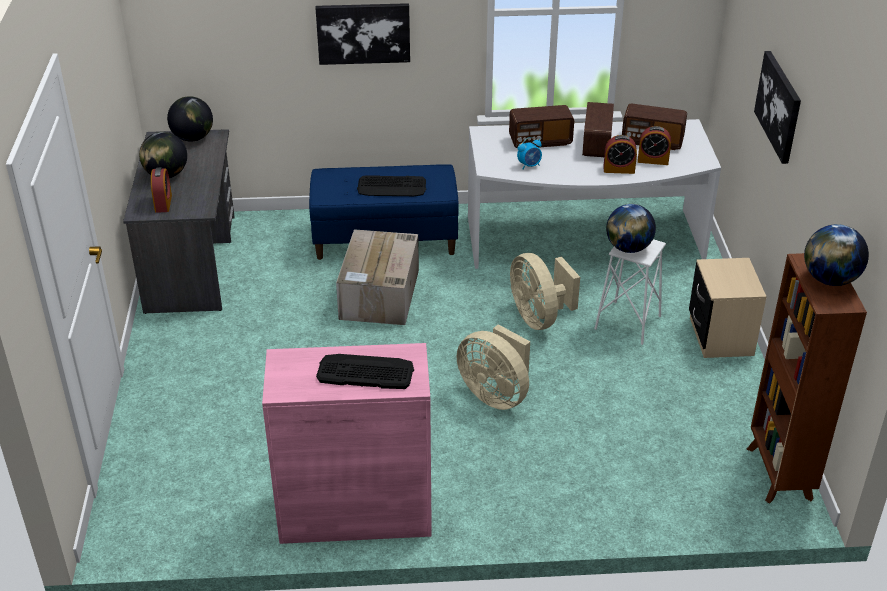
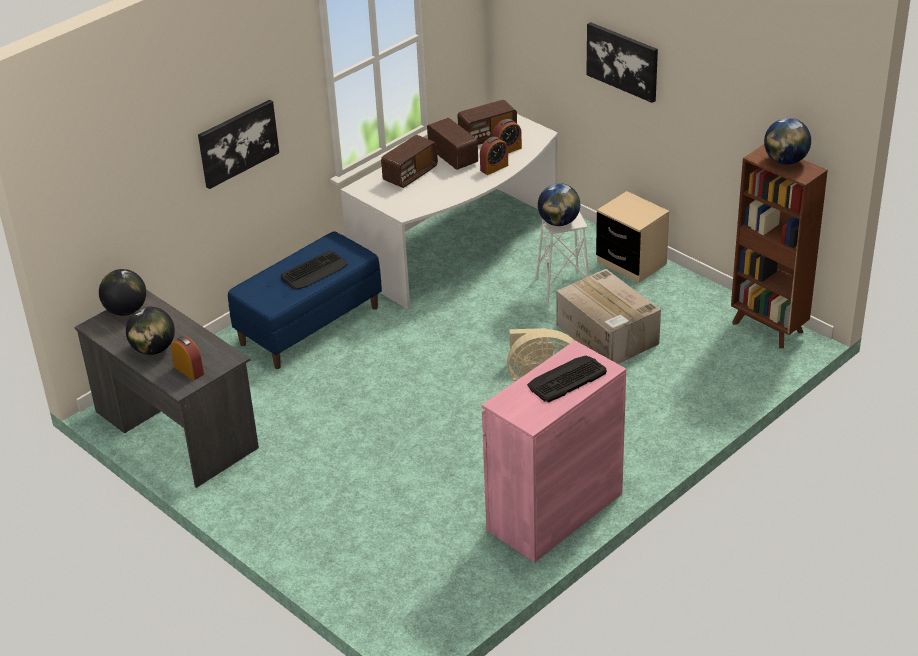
camera: 40 degrees left, 0 degrees up
(379, 295) = (364, 367): cardboard box -> cardboard box (608, 335)
(529, 165) = (429, 196): alarm clock -> none
(539, 317) = (500, 317): beige fan -> none

